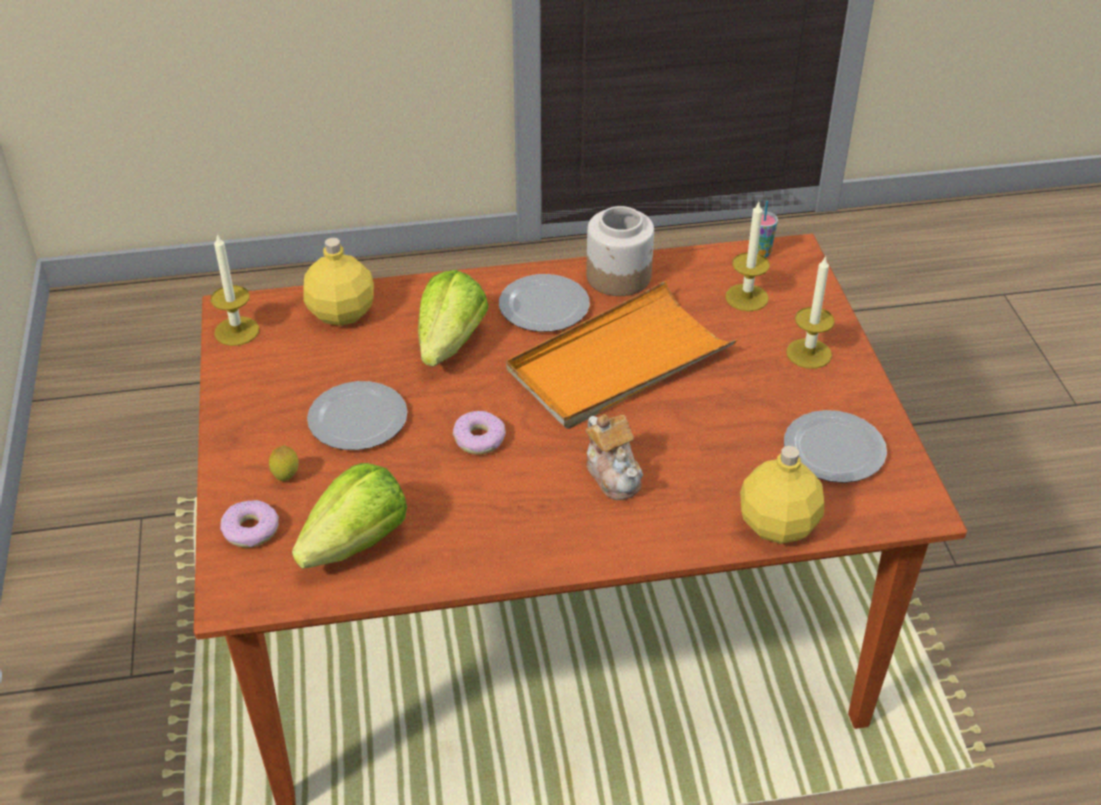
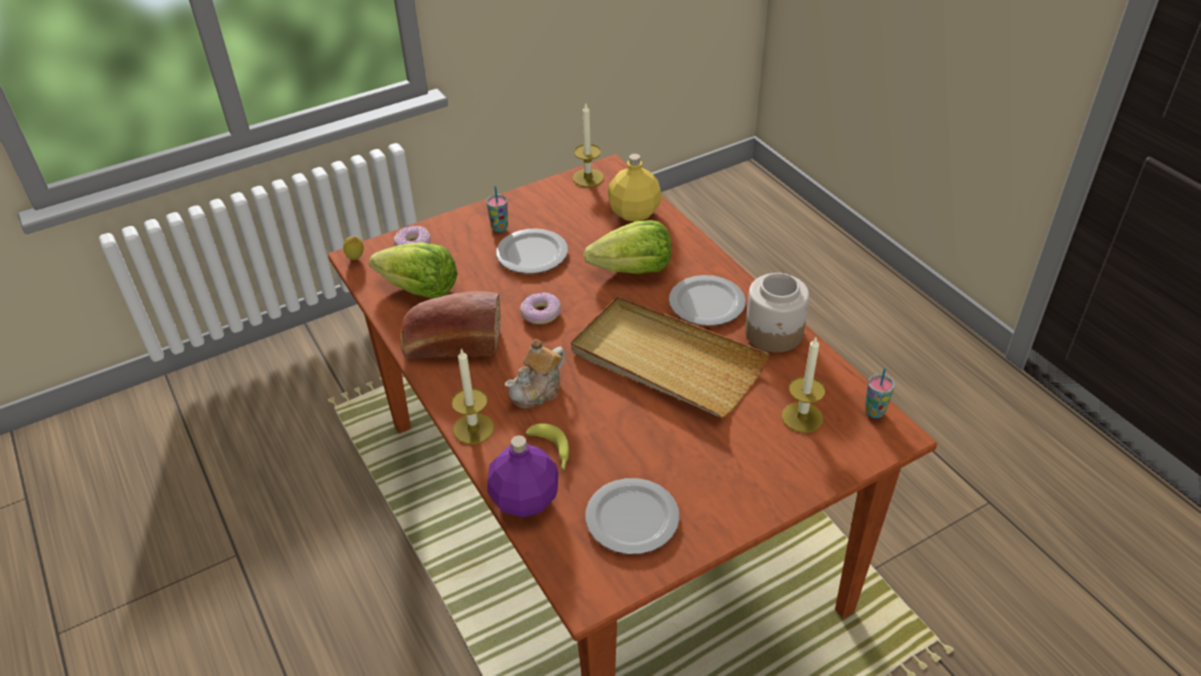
camera: 70 degrees right, 0 degrees up
(279, 436) = (499, 228): none -> cup
(286, 477) = (464, 243): lemon -> lemon (356, 259)
(486, 533) = (451, 343): none -> bread
(618, 362) = (666, 361): orange tray -> beige tray
(716, 486) = (552, 452): none -> banana
(778, 524) = (526, 500): yellow bottle -> purple bottle
(808, 353) = (751, 475): candle -> candle (473, 429)

